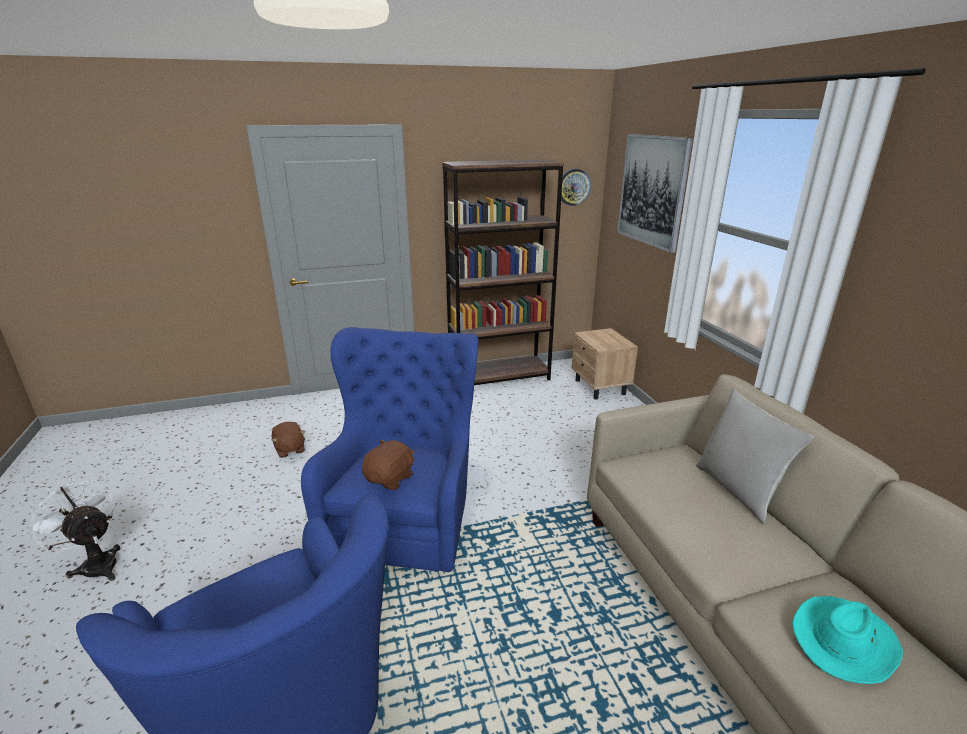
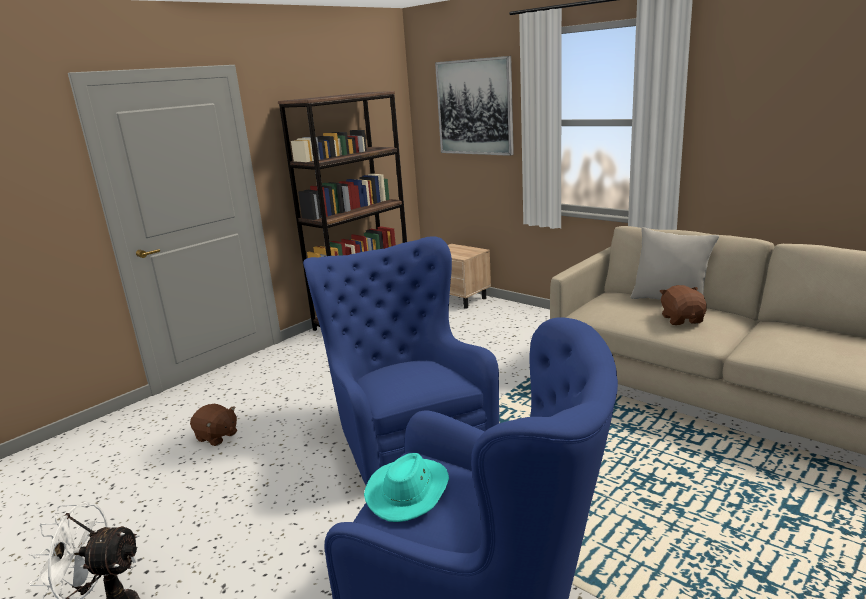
camera: 30 degrees left, 5 degrees down
(390, 479) = (421, 381): brown plush toy -> brown plush toy (682, 319)
(573, 187) = (388, 117): wall clock -> none
(844, 640) = (806, 342): turquoise hat -> turquoise hat (408, 491)

